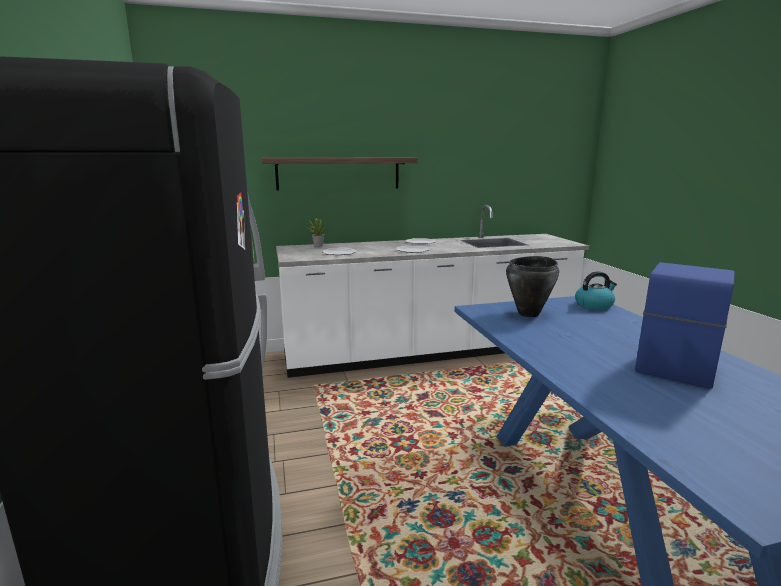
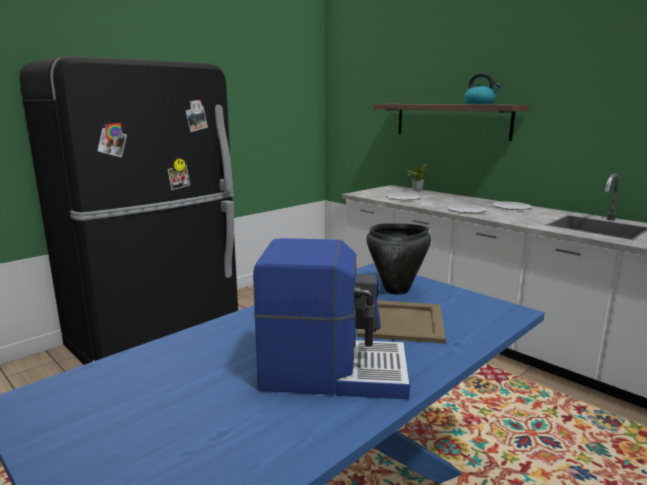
camera: 60 degrees right, 0 degrees up
(592, 326) = (400, 321): none -> beige tray
(594, 305) = (490, 317): kettle -> kettle (480, 104)

